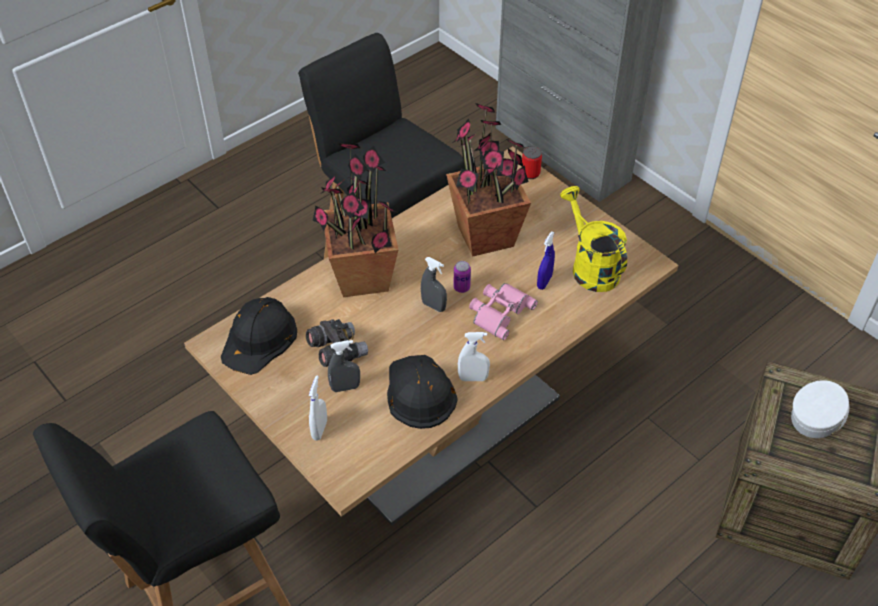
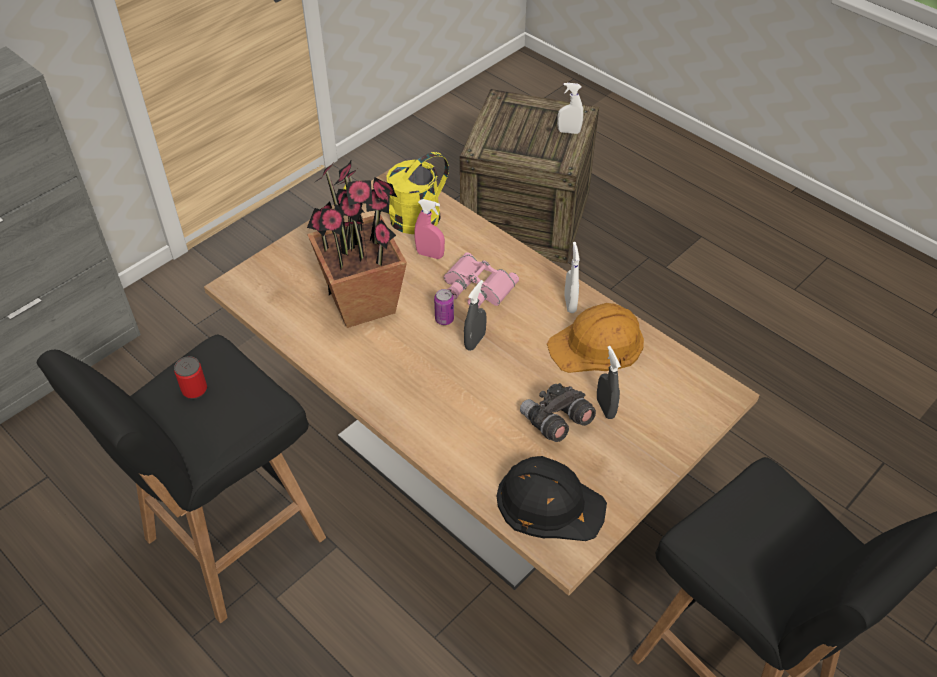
camera: 95 degrees left, 0 degrees up
(319, 429) = (667, 424): white spray bottle -> white spray bottle (568, 131)
(362, 278) = (437, 411): potted plant -> none
(419, 392) = (597, 344): black hard hat -> orange hard hat
(530, 173) = (256, 269): can -> can (194, 390)
(544, 282) = (430, 254): blue spray bottle -> pink spray bottle
(818, 415) = (515, 132): white cap -> none

